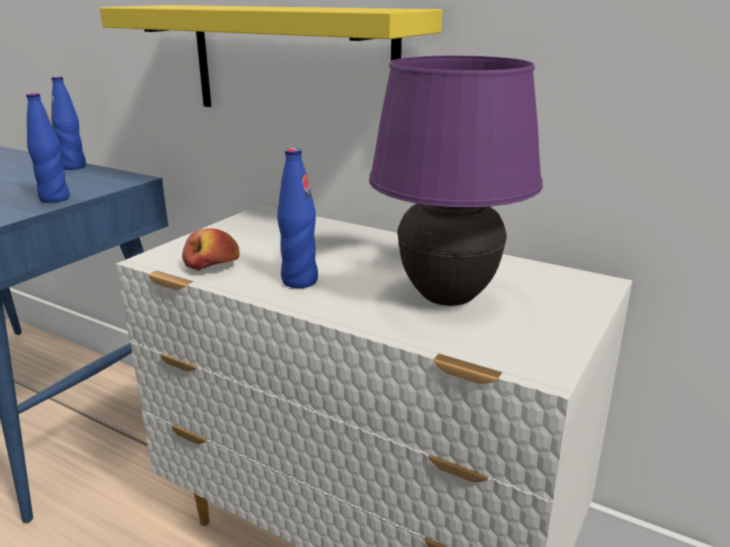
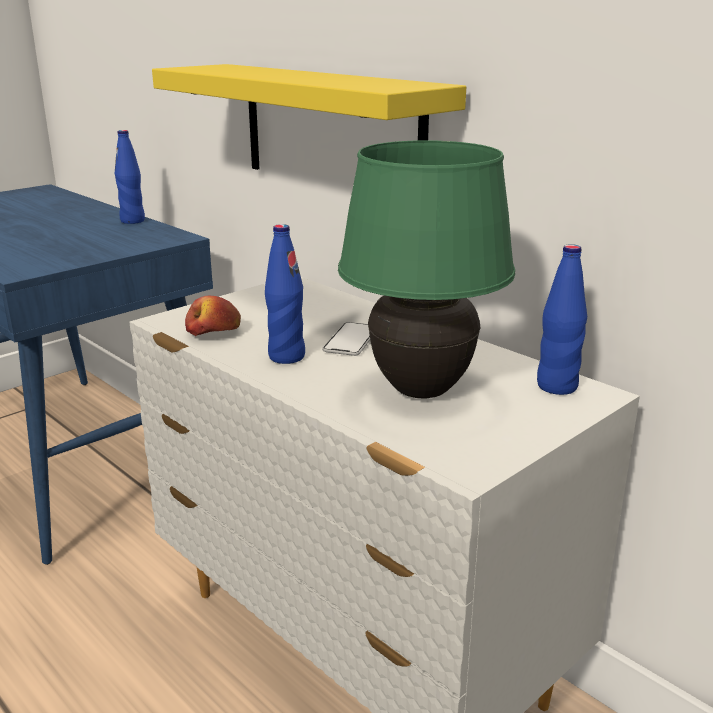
camera: 15 degrees right, 0 degrees up
(54, 199) = (99, 253): blue bottle -> blue bottle (556, 386)
(351, 259) = (351, 340): none -> phone
(448, 299) = (422, 391): purple table lamp -> green table lamp

